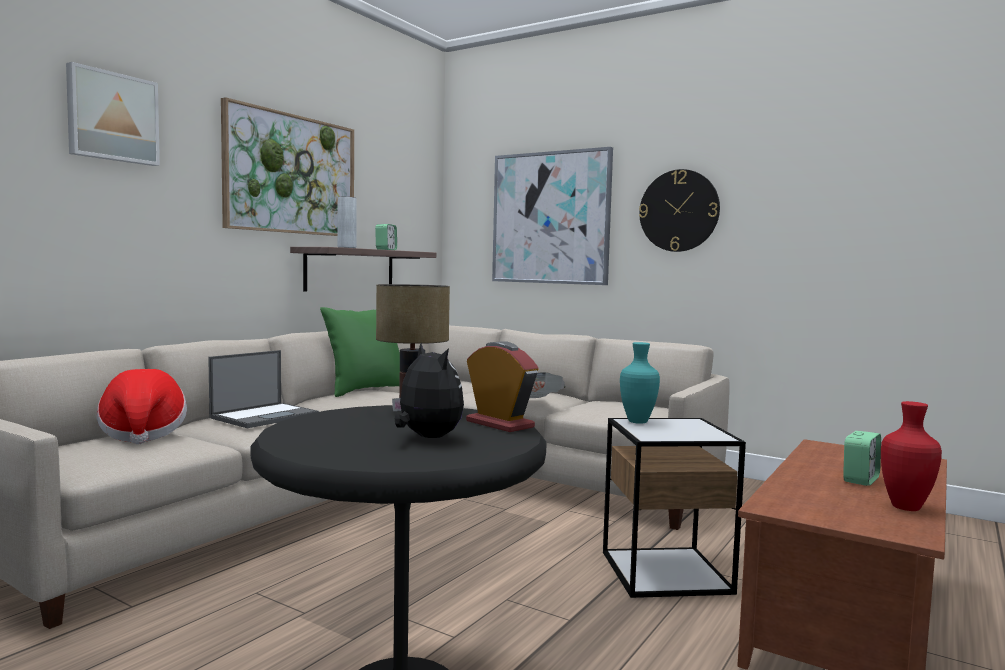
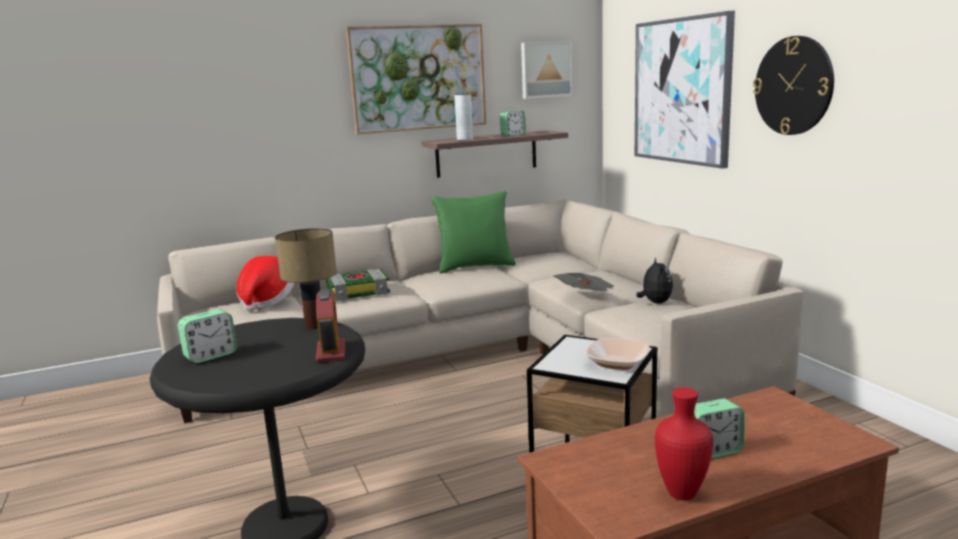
camera: 35 degrees right, 10 degrees up
(112, 117) = (258, 64): picture -> picture (545, 69)
(265, 416) = (359, 291): laptop -> book
(346, 442) = (211, 356): none -> alarm clock
(426, 438) = (257, 360): plush toy -> plush toy (655, 302)
(637, 421) = (579, 343): turquoise vase -> none
(699, 429) = (617, 362): none -> bowl

